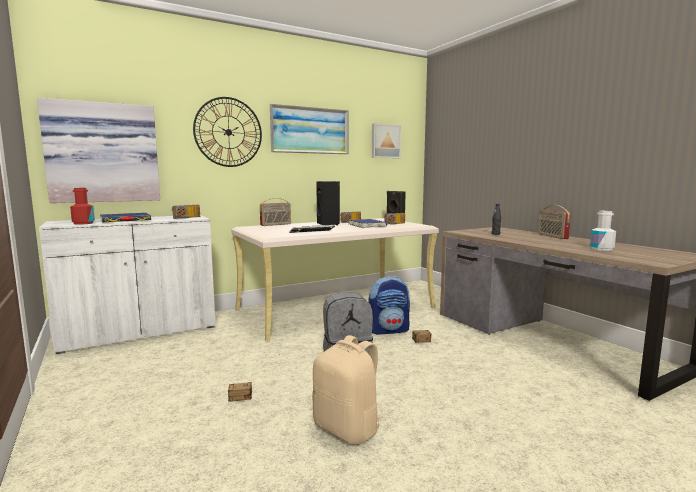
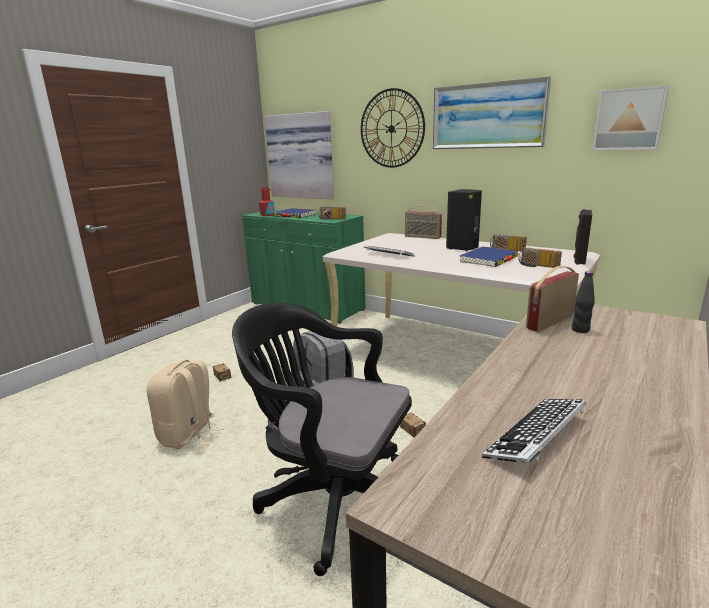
camera: 65 degrees right, 10 degrees up
(139, 331) = (307, 307): white cabinet -> green cabinet
(389, 330) = (422, 401): backpack -> none
(483, 378) = (333, 500): none -> black office chair
(552, 236) = (656, 378): radio -> radio (549, 322)
(601, 249) = (536, 437): white bottle -> keyboard

